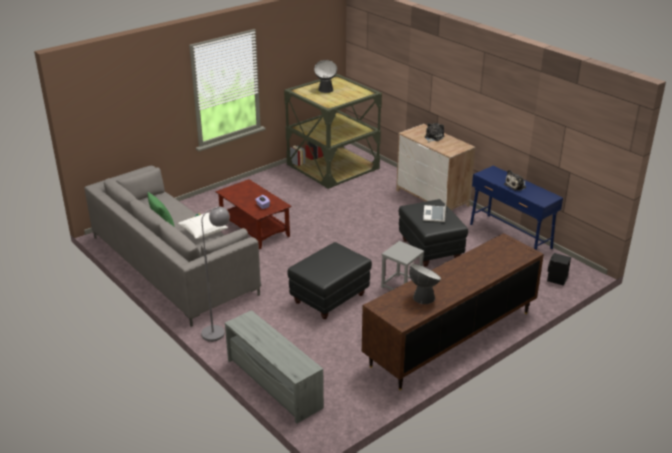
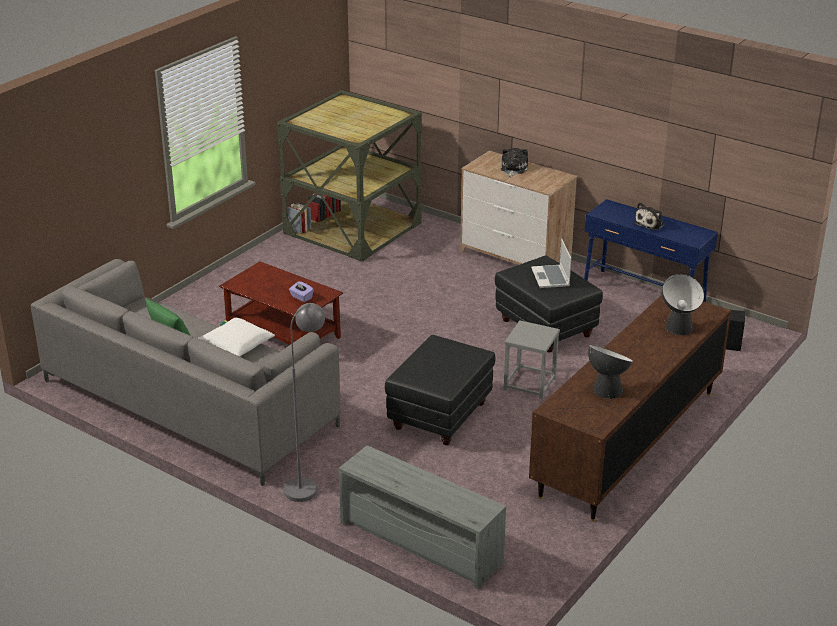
camera: 15 degrees left, 0 degrees up
(325, 89) = (337, 114): table lamp -> table lamp (676, 325)

